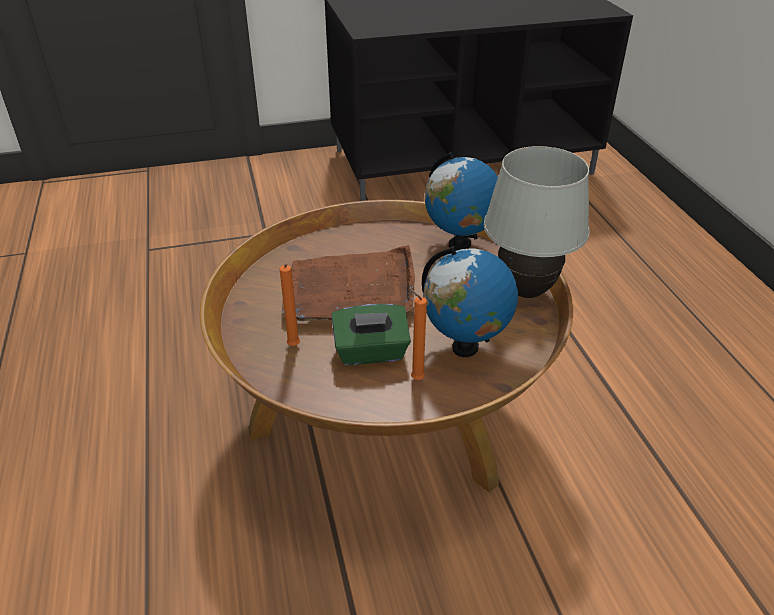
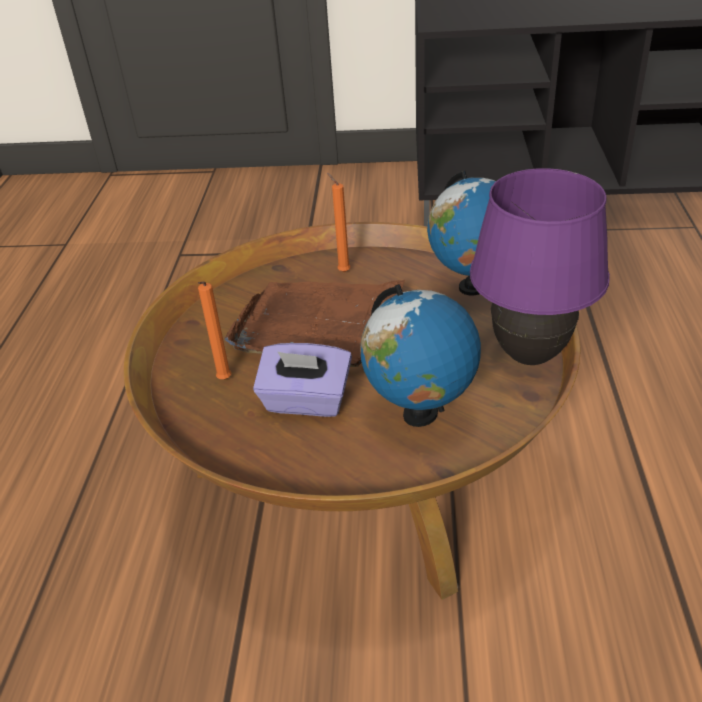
camera: 20 degrees right, 0 degrees up
(371, 352) = (306, 401): green tissue box -> purple tissue box
(415, 378) = (342, 442): orange candle -> orange candle (342, 271)
(526, 291) = (530, 356): white table lamp -> purple table lamp

